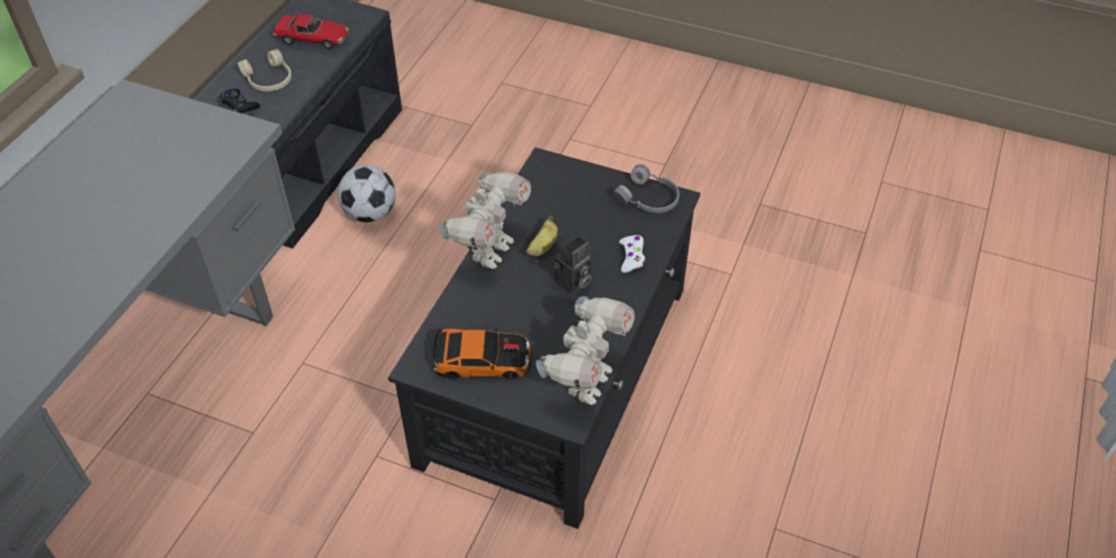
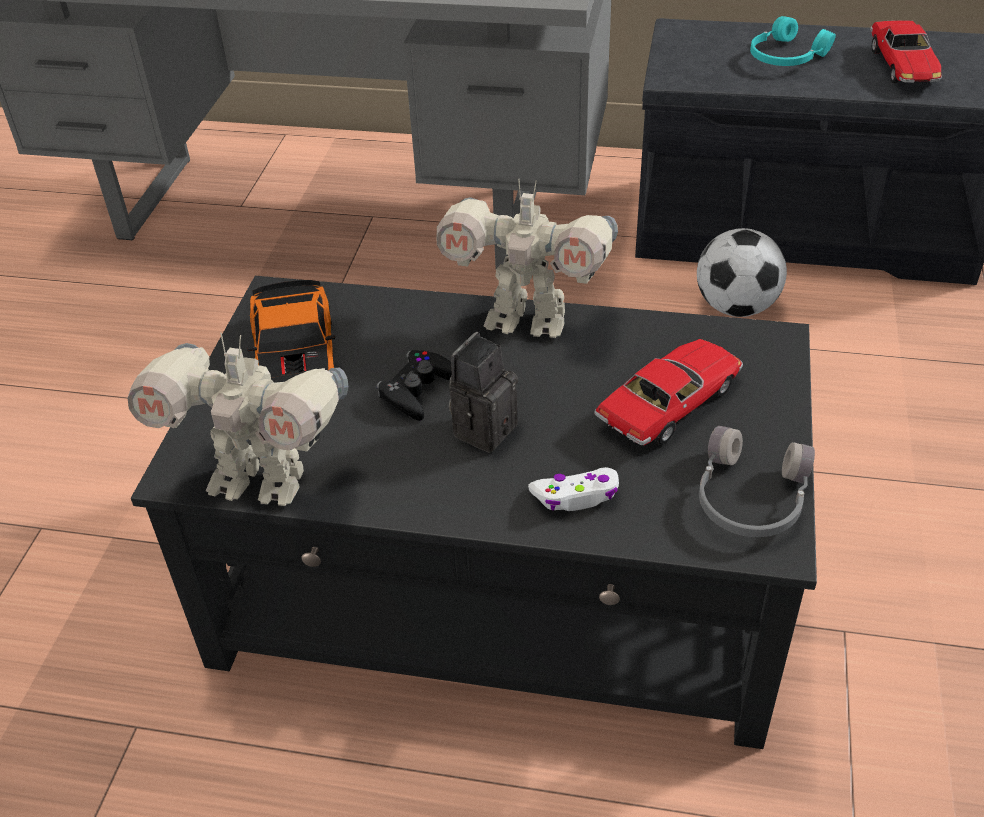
camera: 80 degrees right, 5 degrees down
(238, 106) = (717, 50): black game controller -> black game controller (418, 390)
(268, 80) = (785, 57): beige headphones -> turquoise headphones
(543, 247) = (558, 376): banana -> none
(573, 283) = (483, 427): camera -> camera turned 90 degrees clockwise
(578, 210) = (670, 404): none -> toy car

